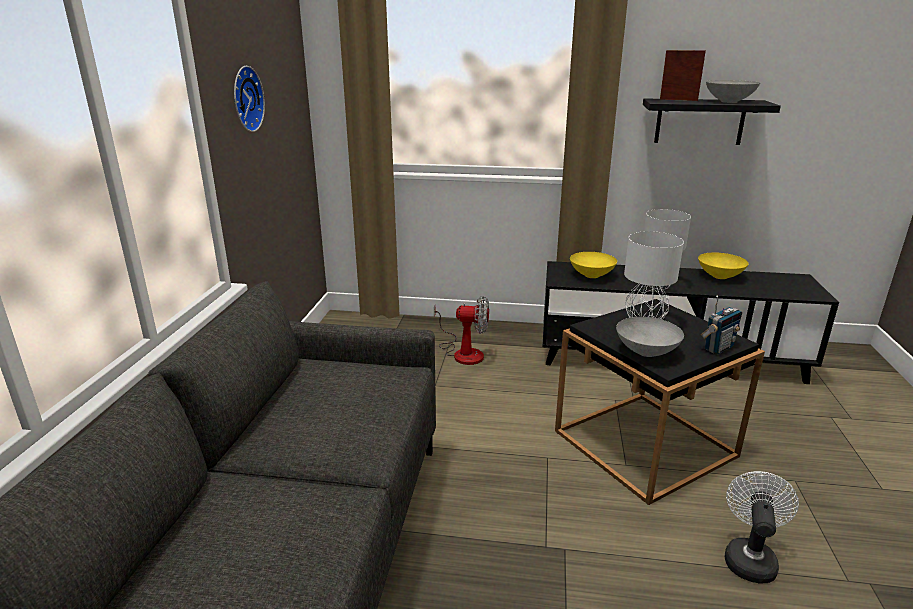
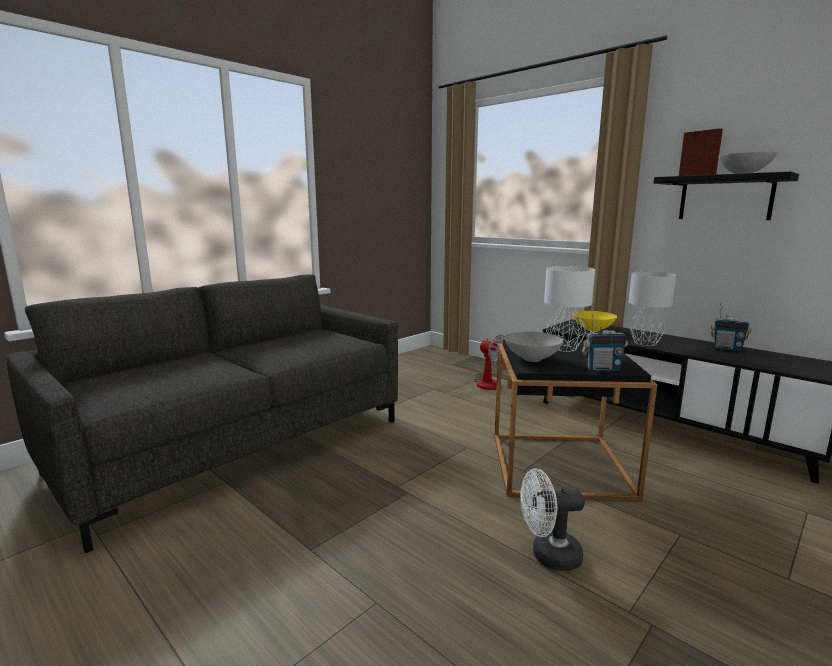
camera: 35 degrees right, 10 degrees down
(244, 99) = (358, 177): wall clock -> none
(720, 276) = (727, 348): yellow bowl -> radio
(749, 557) = (548, 556): white fan -> white fan turned 150 degrees counterclockwise

